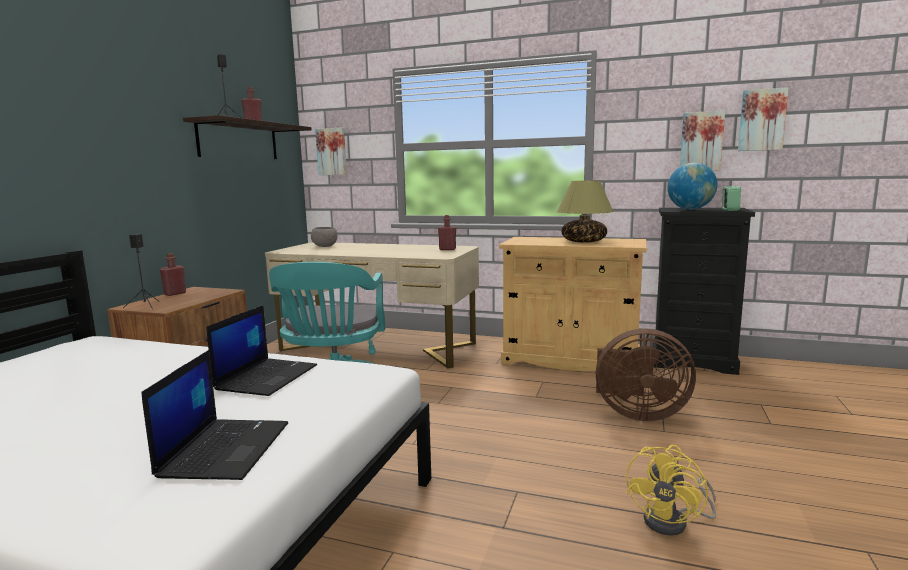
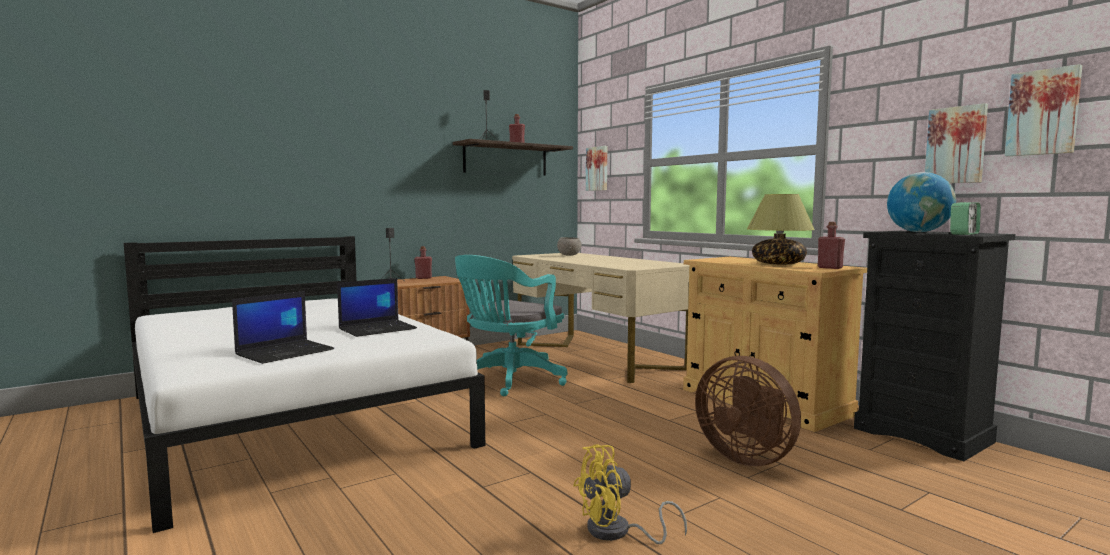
camera: 35 degrees right, 5 degrees down
(447, 249) = (657, 264): red bottle -> red bottle (830, 268)

